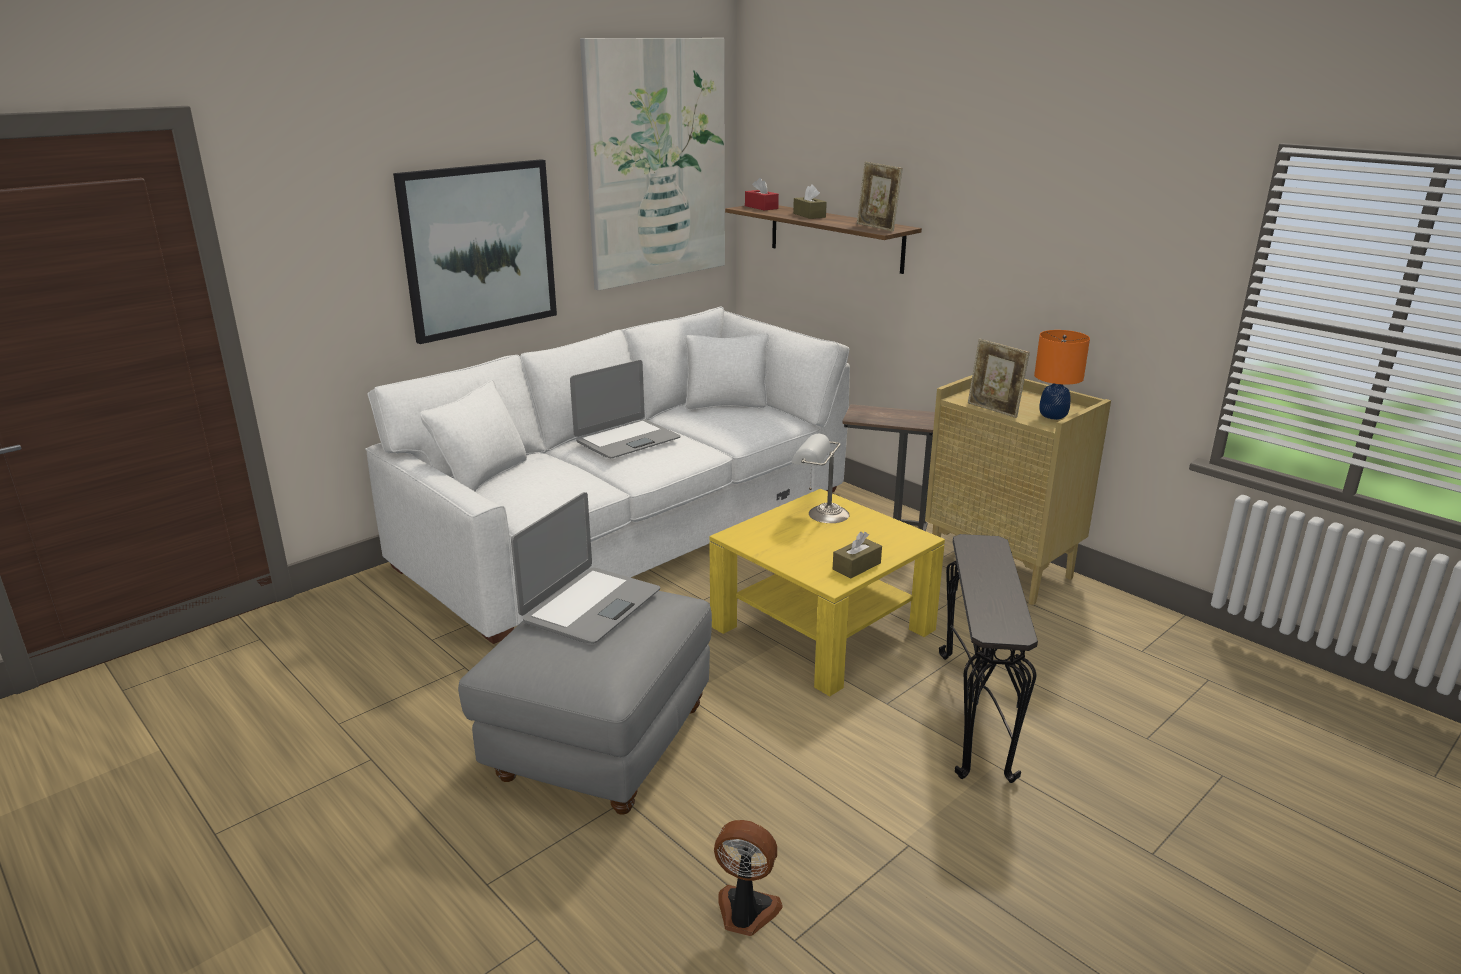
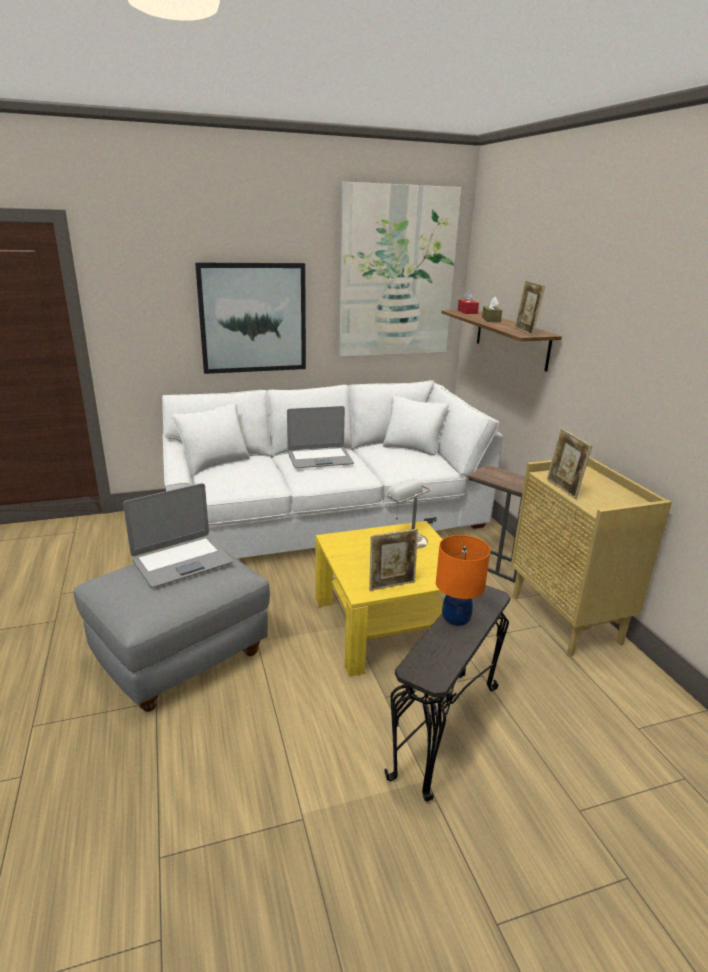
camera: 25 degrees right, 0 degrees up
(745, 912) = (149, 819): fan -> none
(856, 566) = (392, 585): brown tissue box -> picture frame
(1054, 417) = (610, 505): orange table lamp -> orange table lamp (456, 621)

